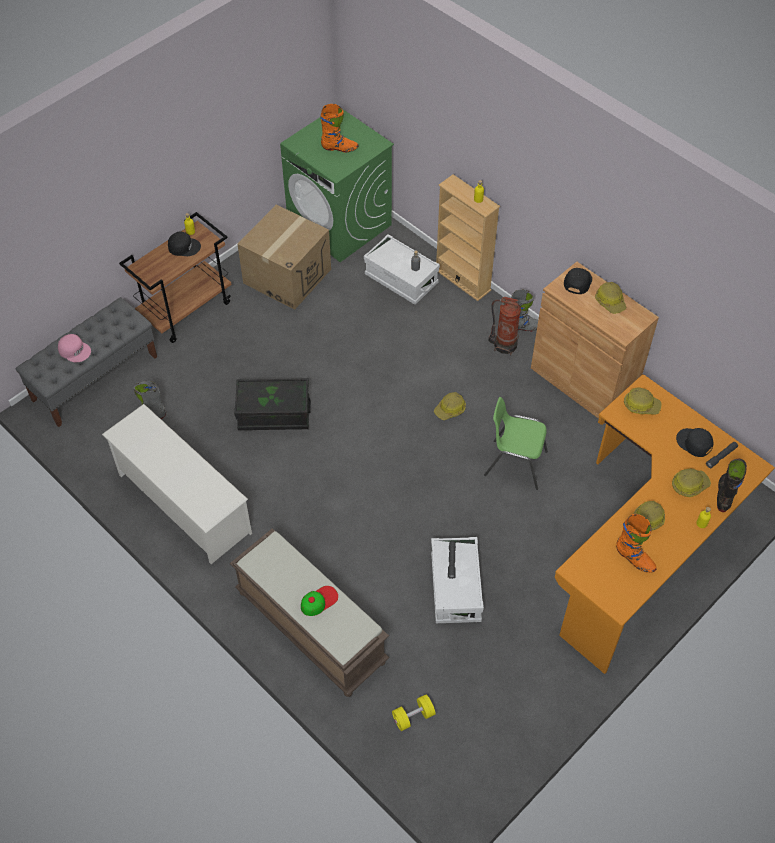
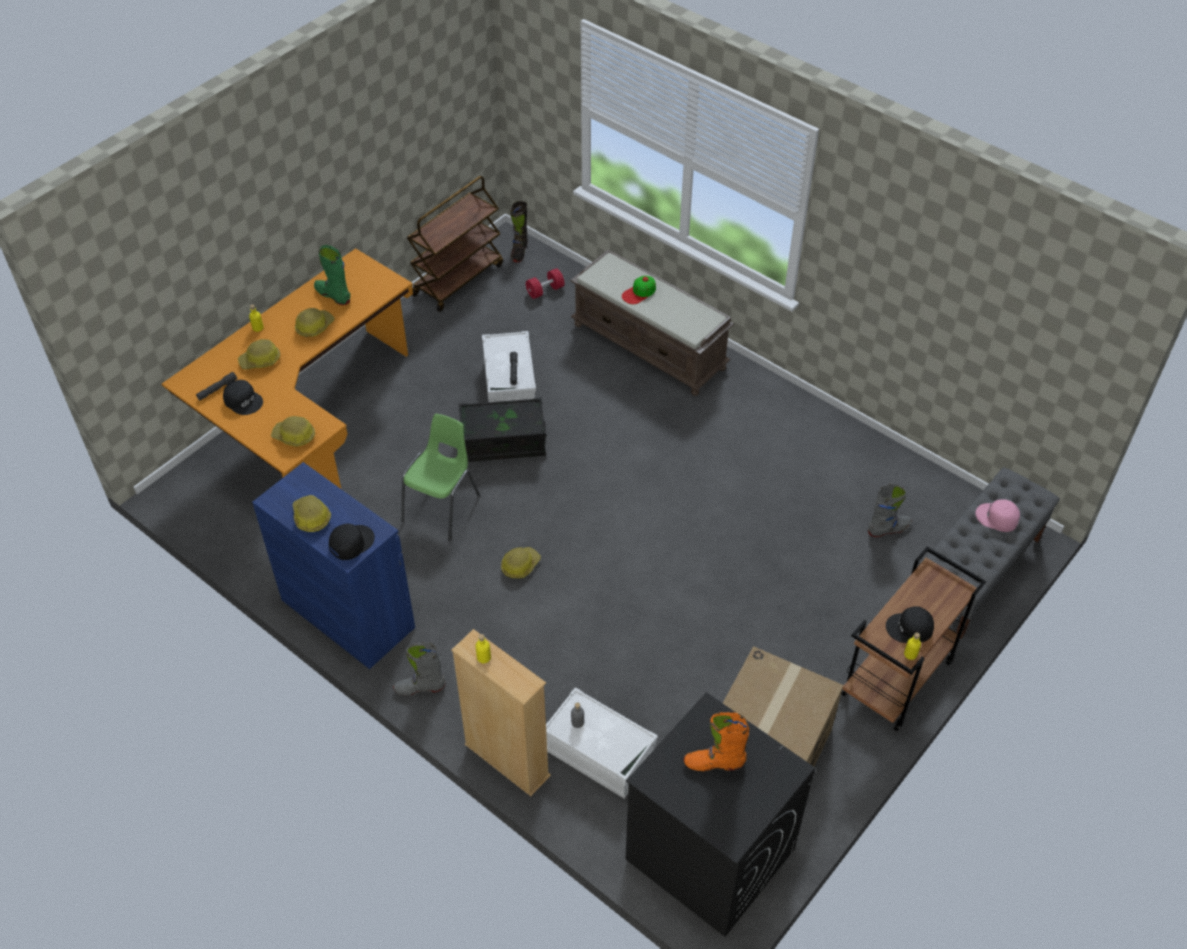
camera: 175 degrees right, 5 degrees down
(183, 503) = (811, 442): white shoe rack -> none
(274, 414) = (737, 544): black storage box -> black storage box (503, 442)
(340, 224) = (709, 853): green washing machine -> black washing machine
(413, 716) = (545, 290): yellow dumbbell -> red dumbbell
(504, 344) = (448, 659): fire extinguisher -> none
(511, 743) = (458, 279): none -> brown cart
(515, 463) = (442, 508): green chair -> green chair turned 75 degrees counterclockwise
(577, 281) = (351, 542): black cap -> black cap turned 150 degrees counterclockwise
(583, 381) = (348, 613): brown cabinet -> blue cabinet
(634, 559) = (333, 295): orange boot -> green boot
(724, 495) = (226, 353): black boot -> black boot (519, 251)

